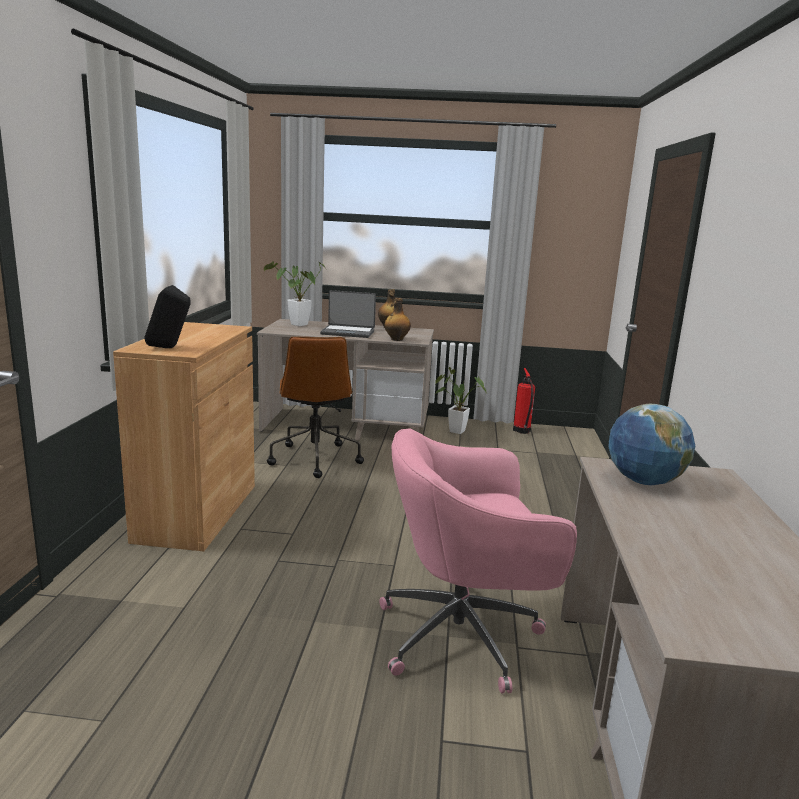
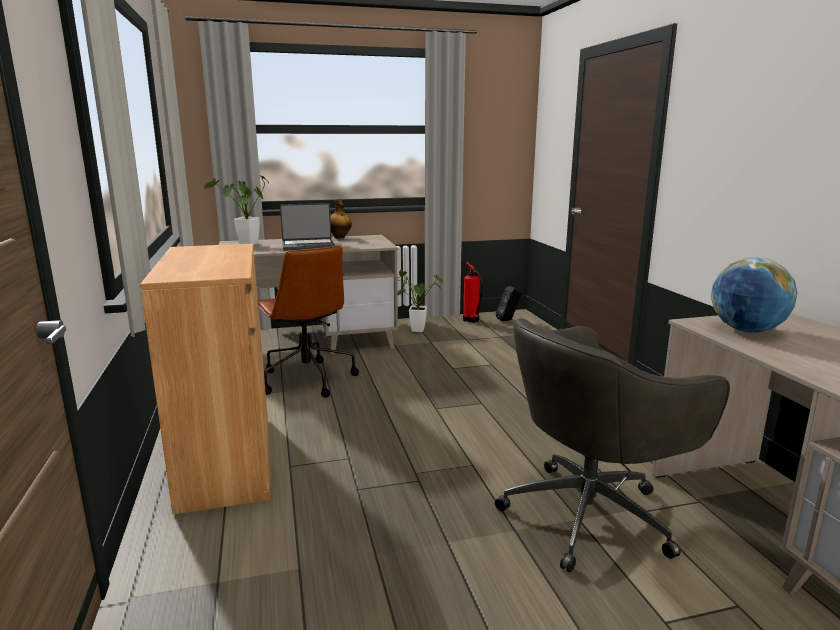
camera: 20 degrees left, 0 degrees up
(170, 348) = (204, 272): black speaker -> black speaker (508, 320)
(396, 339) = (363, 246): bottle -> none
(464, 635) = (591, 514): pink office chair -> grey office chair

